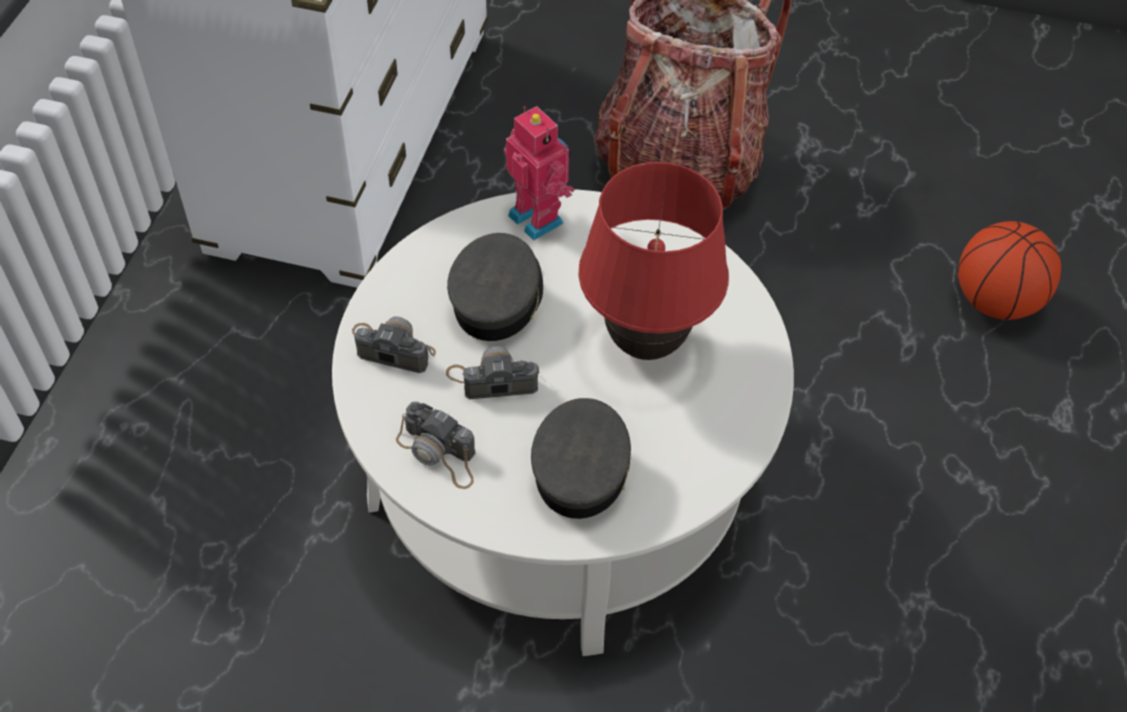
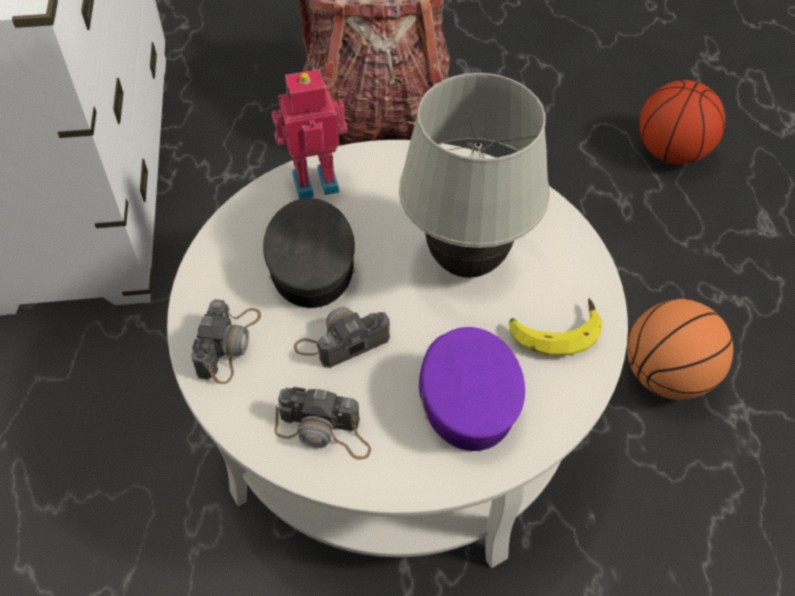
camera: 20 degrees left, 0 degrees up
(390, 348) = (229, 344): camera -> camera turned 105 degrees clockwise
(539, 217) = (315, 180): toy robot -> toy robot turned 45 degrees counterclockwise
(581, 466) = (466, 396): grey cap -> purple cap
(646, 344) = (467, 262): red table lamp -> white table lamp
(697, 434) = (554, 329): none -> banana
(859, 538) = (667, 376): none -> basketball

